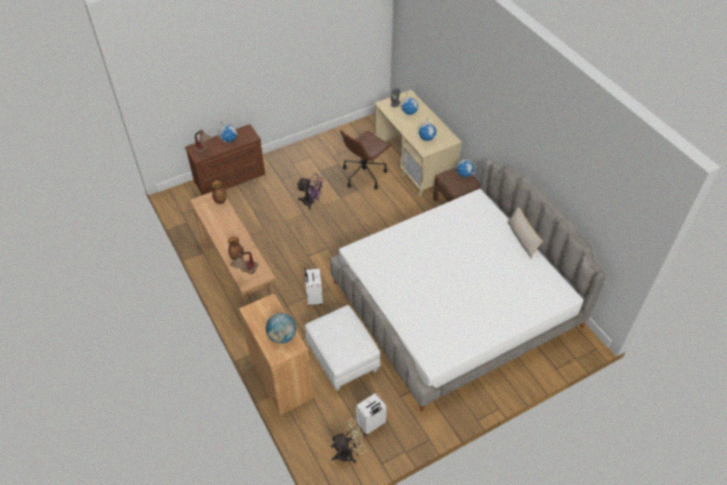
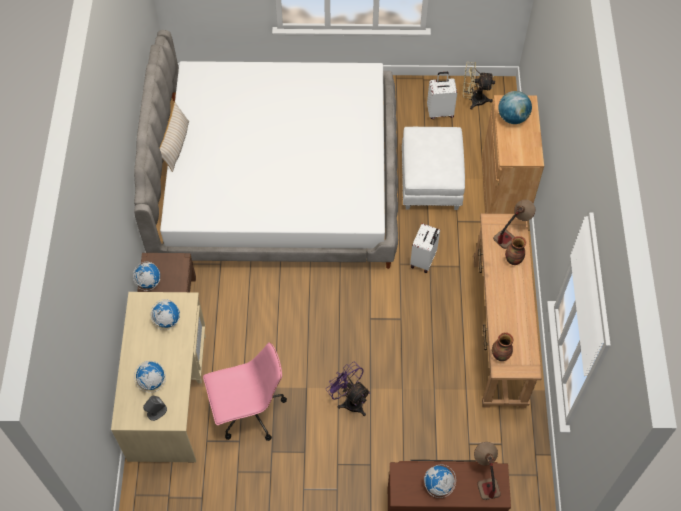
camera: 150 degrees left, 10 degrees up
(364, 174) = (249, 411): brown office chair -> pink office chair

